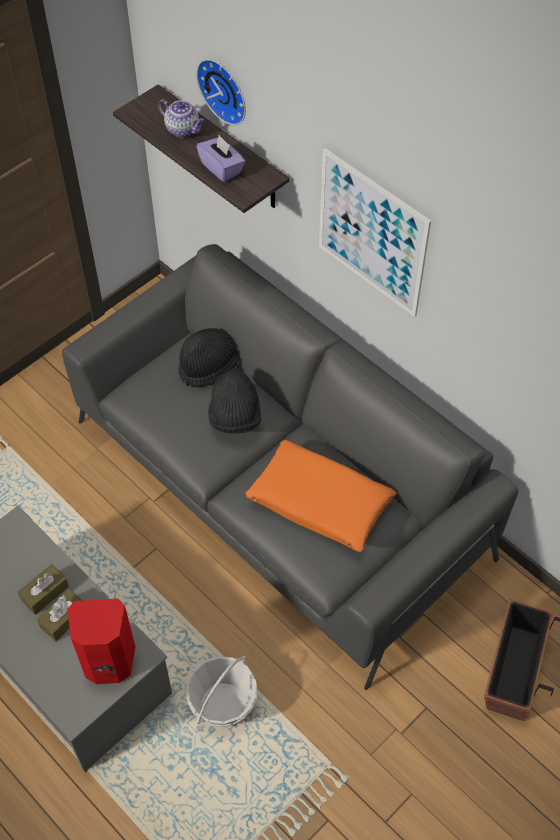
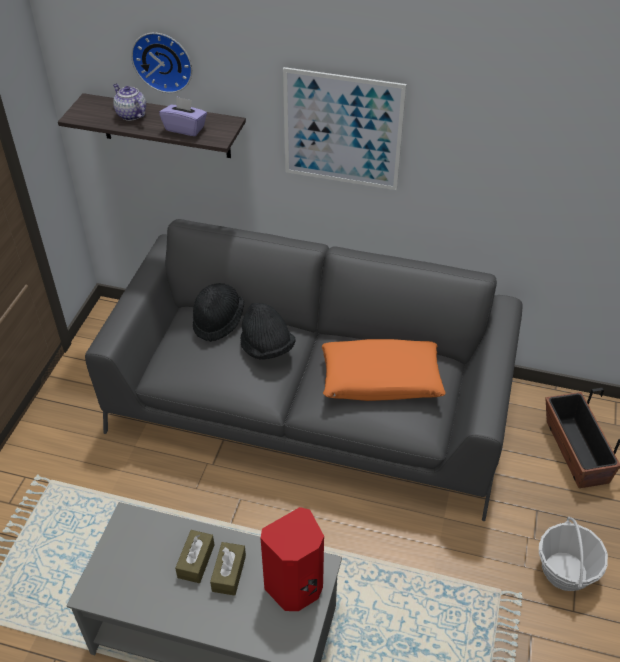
camera: 30 degrees left, 10 degrees down
(183, 130) = (130, 114): teapot -> teapot turned 135 degrees counterclockwise
(223, 704) = (383, 591): basket -> basket (565, 571)

